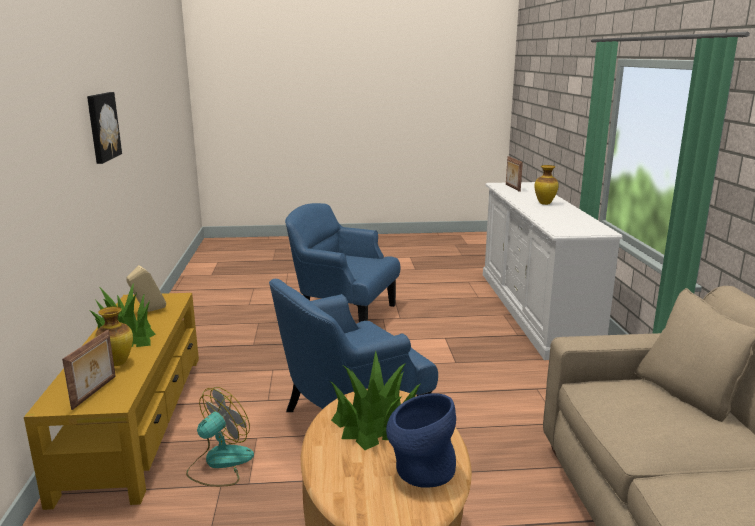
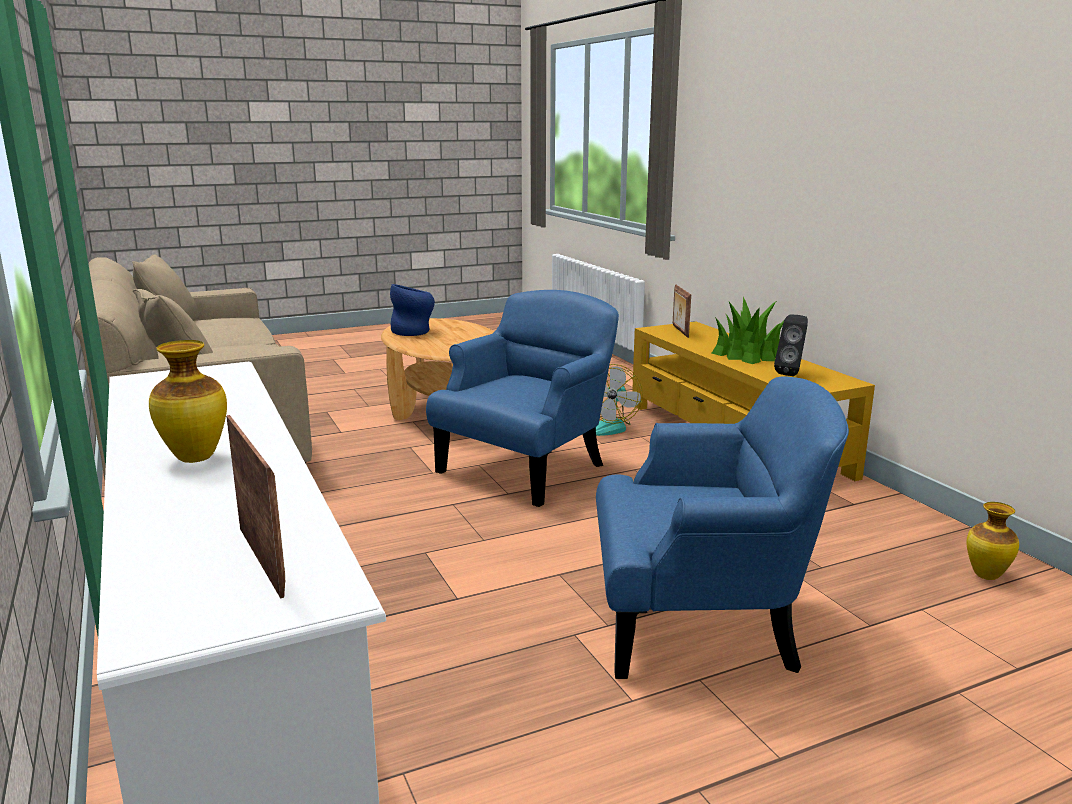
camera: 160 degrees right, 0 degrees up
(102, 126) = (943, 152): picture -> none
(117, 363) = (706, 342): vase -> vase (985, 575)
(148, 311) = (791, 373): beige speaker -> black speaker
(374, 424) = (456, 341): potted plant -> none

